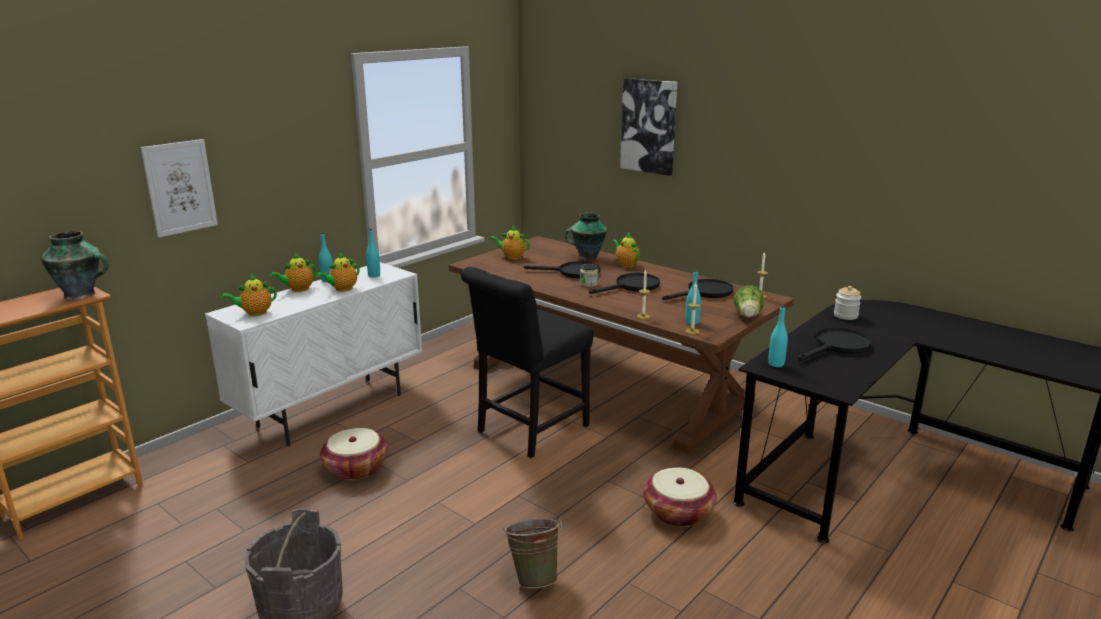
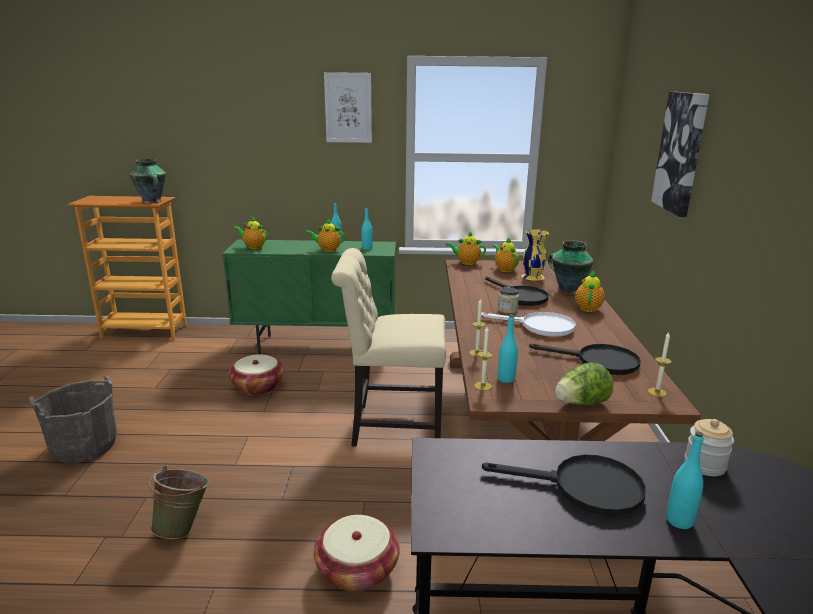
camera: 50 degrees right, 0 degrees up
(180, 187) = (245, 146): picture -> picture (348, 108)
(298, 289) = (308, 242): teapot -> teapot (466, 262)
(332, 410) = (317, 346): white cabinet -> green cabinet
(528, 431) = (391, 426): black chair -> beige chair
(543, 256) = (532, 276): none -> yellow vase
(632, 286) = (539, 327): black frying pan -> white frying pan
(776, 364) = (456, 458): turquoise bottle -> turquoise bottle (679, 521)

